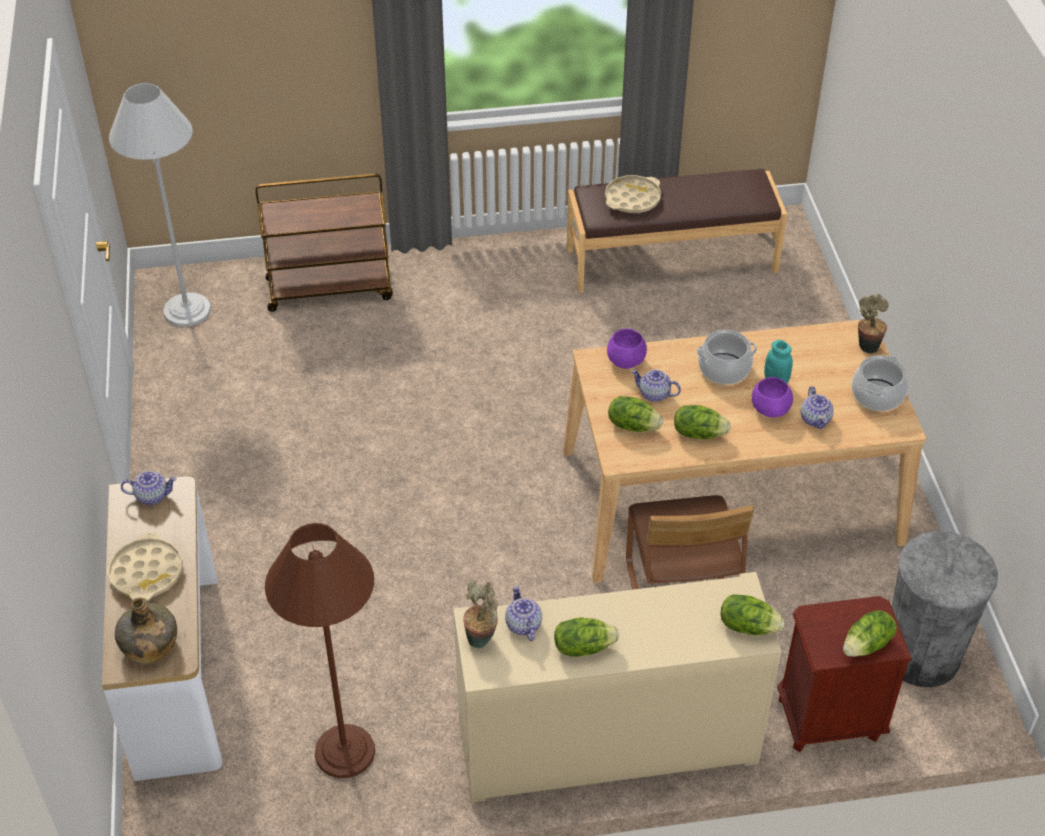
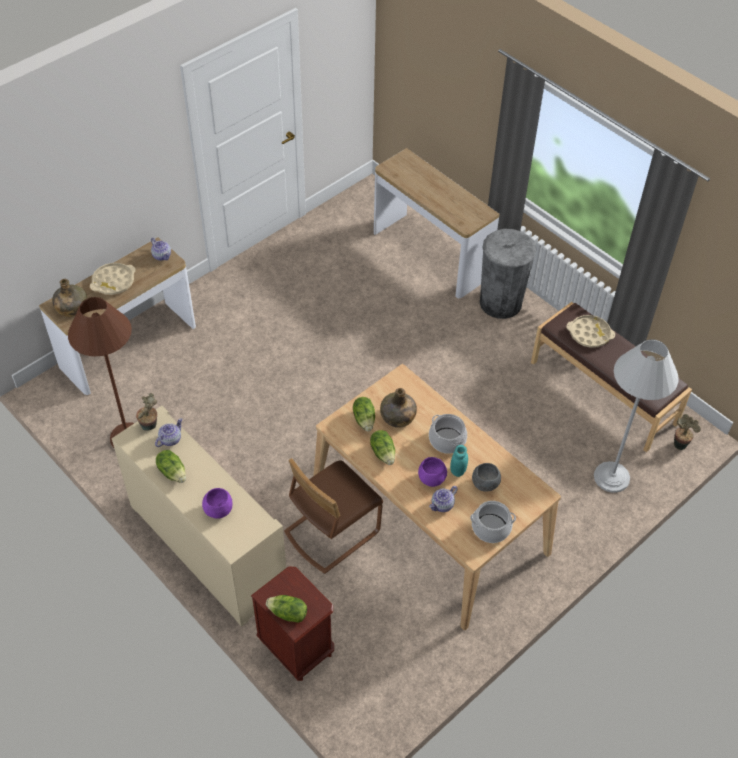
camera: 55 degrees right, 5 degrees up
(187, 310) = (361, 210): white floor lamp -> white floor lamp (611, 477)
(330, 288) = (430, 254): brown cart -> console table
(626, 361) = (414, 391): purple bowl -> purple bowl (218, 510)
(654, 394) = (397, 417): teapot -> green bottle
(748, 626) = (238, 540): lettuce -> none
(811, 369) = (485, 484): none -> grey bowl
(867, 345) = (532, 503): potted plant -> potted plant (680, 443)
(921, 655) = (380, 677): grey trash can -> grey trash can (500, 303)

